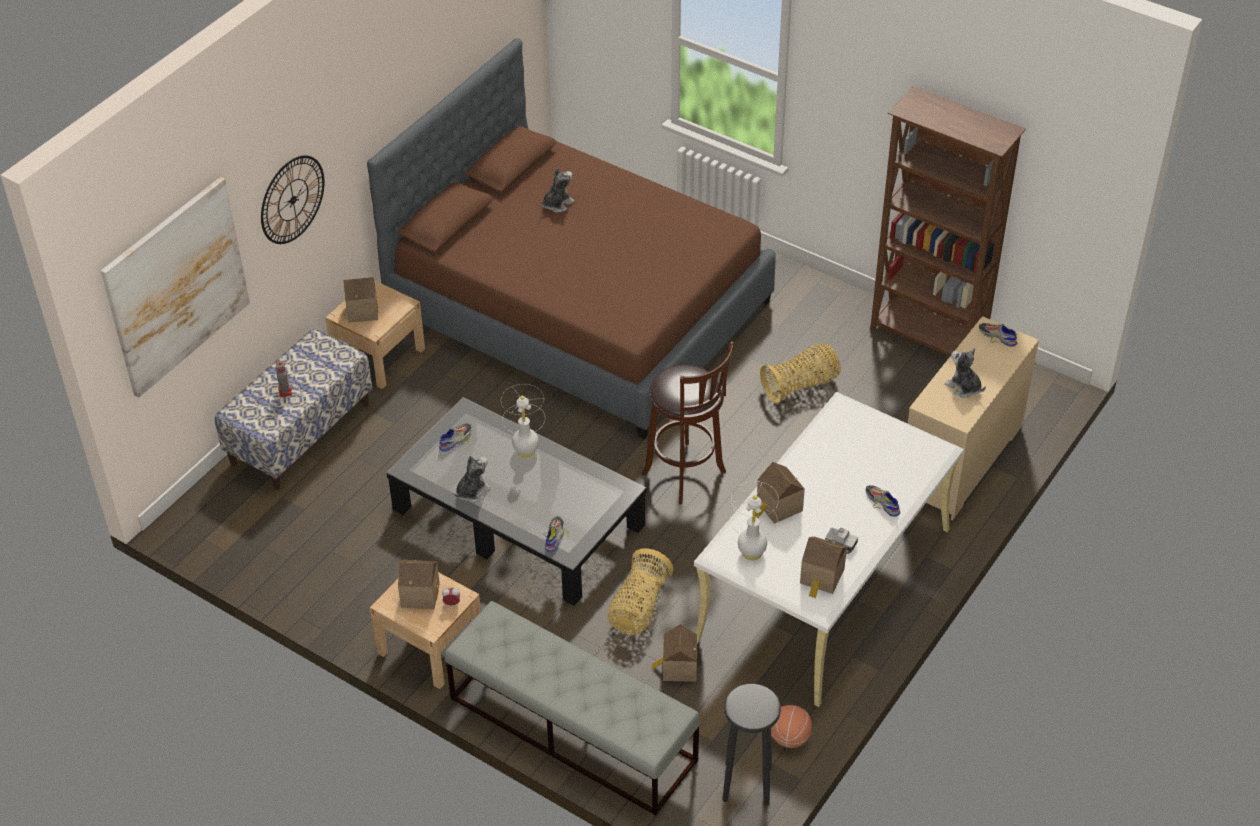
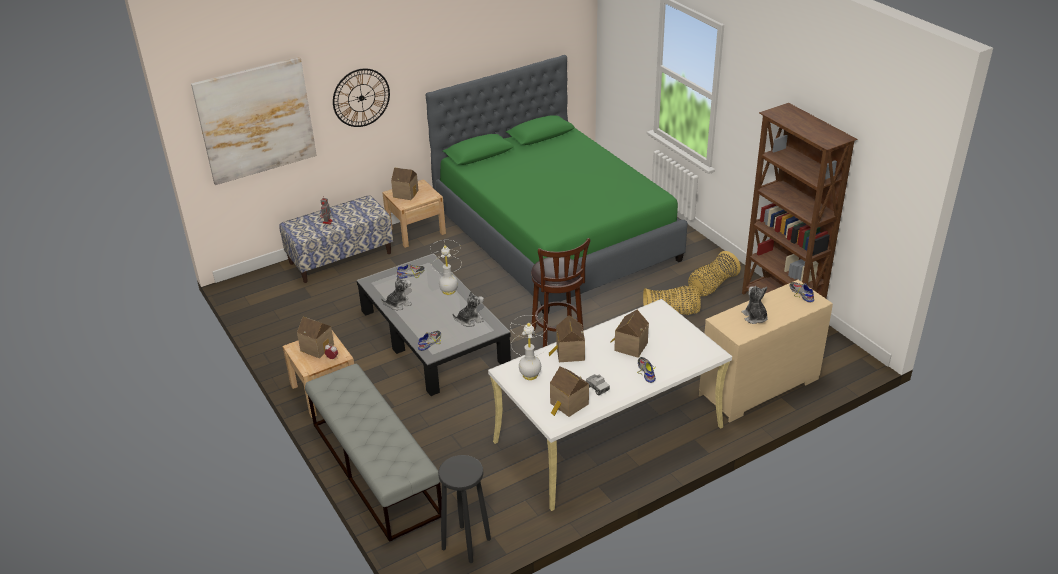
camera: 25 degrees right, 10 degrees down
(557, 204) = (553, 159): plush toy -> plush toy (470, 320)
(579, 308) = (555, 235): brown bed -> green bed
(638, 607) = (471, 410): basket -> basket (712, 286)
(677, 668) = (471, 454): toy house -> toy house (629, 346)
(790, 738) = (517, 524): basketball -> none

